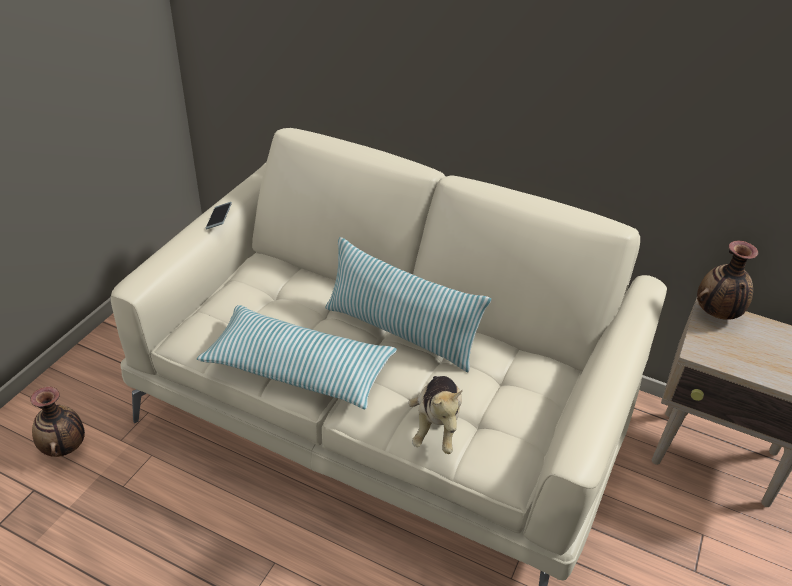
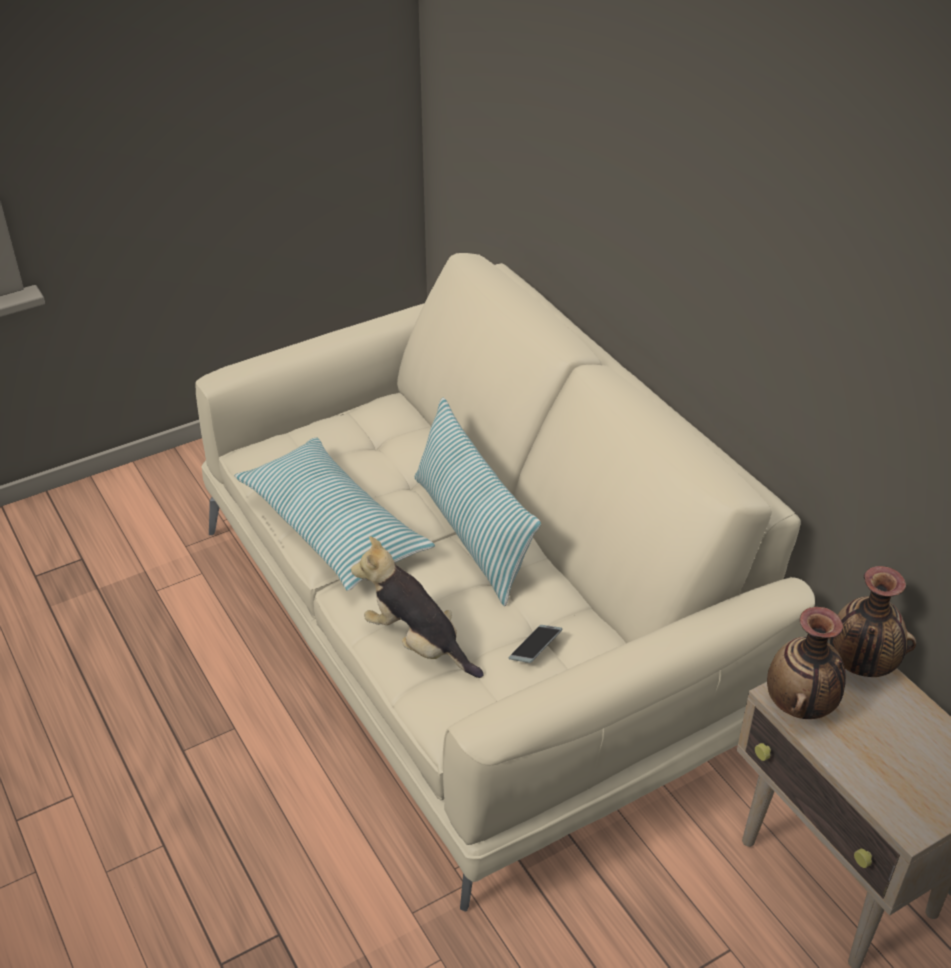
camera: 35 degrees right, 0 degrees up
(65, 447) = (133, 531): vase -> vase (800, 706)
(219, 219) = (356, 337): phone -> phone (535, 648)
(436, 425) = (417, 643): plush toy -> plush toy turned 90 degrees clockwise

